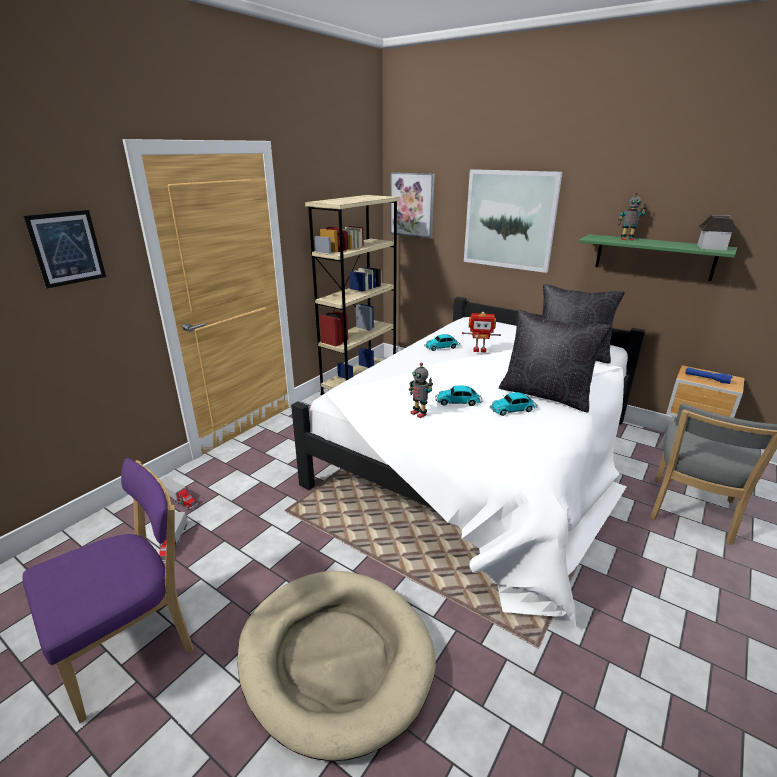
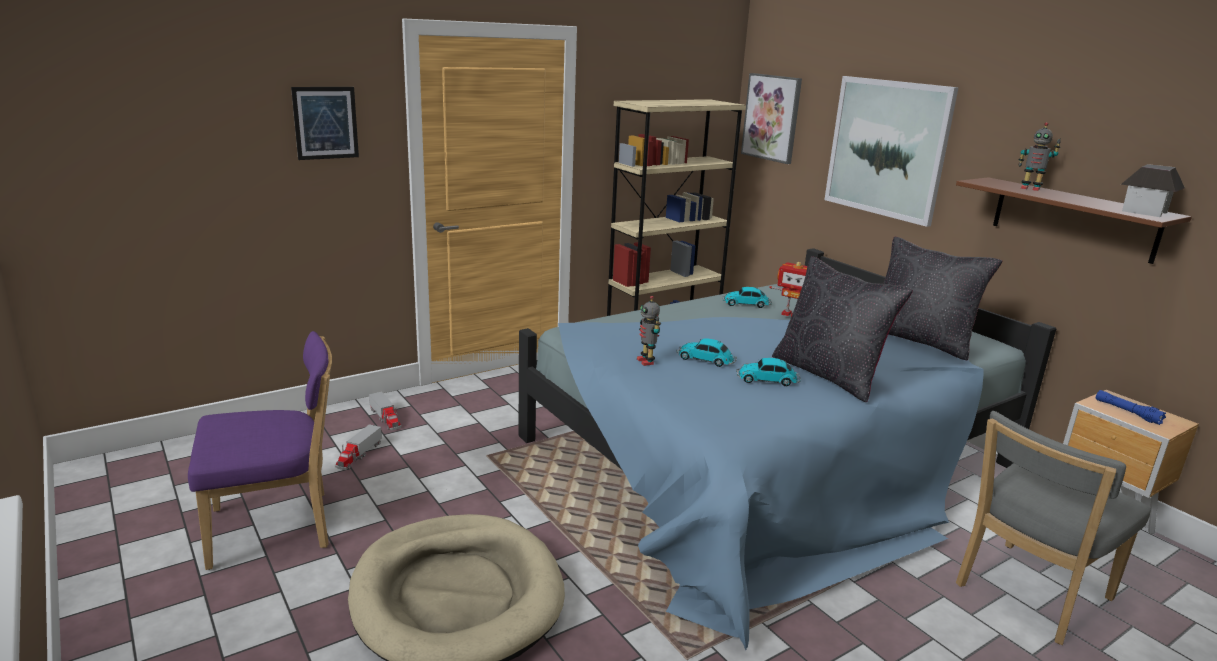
camera: 20 degrees right, 5 degrees down
(483, 458) = (768, 461): white bed -> blue bed
(654, 257) = (1073, 219): green shelf -> brown shelf

